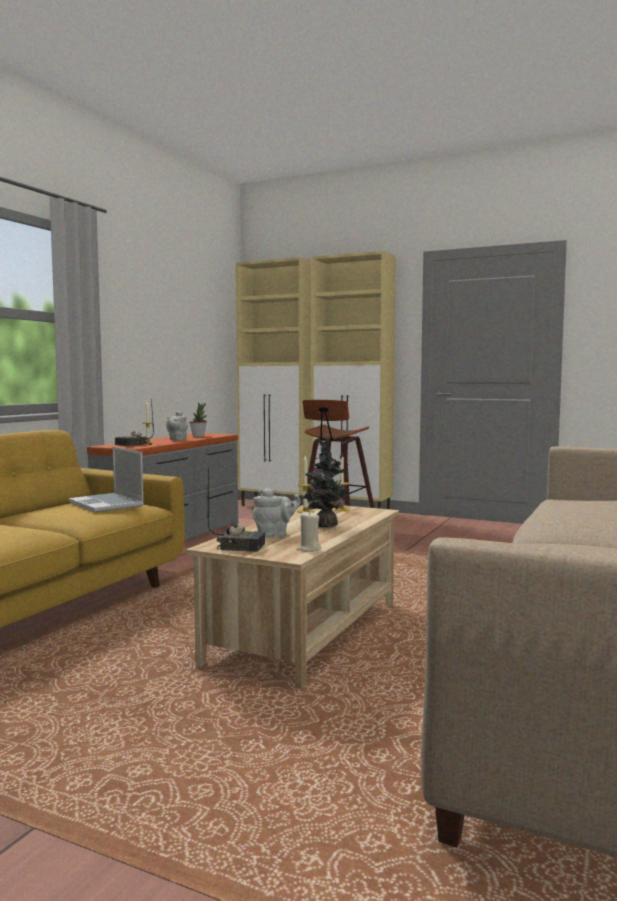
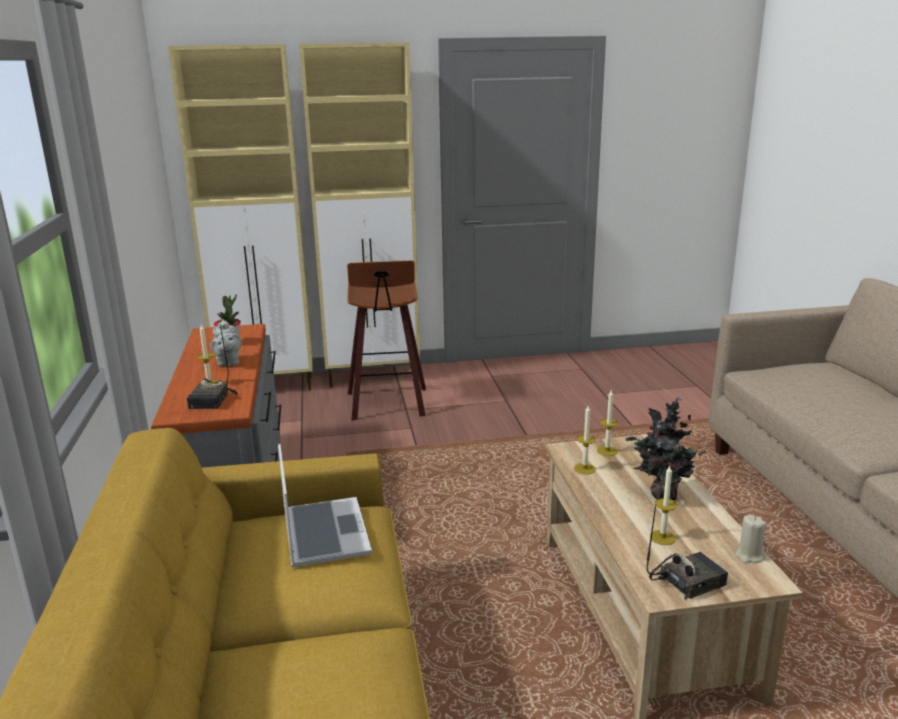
camera: 35 degrees left, 15 degrees up
(107, 504) = (323, 533): laptop -> laptop turned 120 degrees counterclockwise
(274, 535) = (662, 537): grey teapot -> candle

